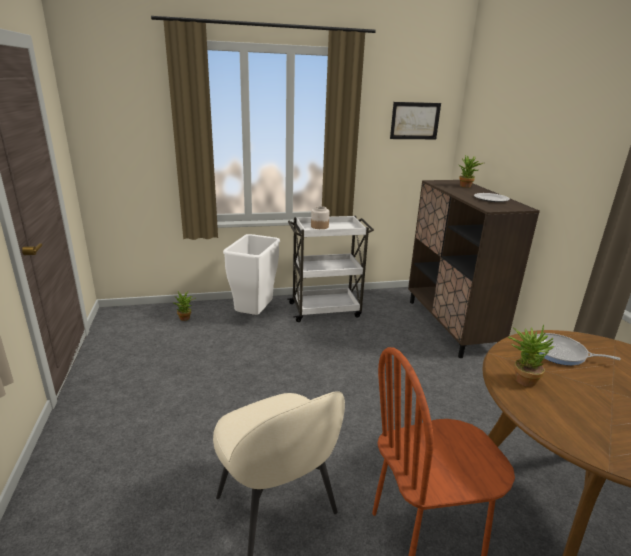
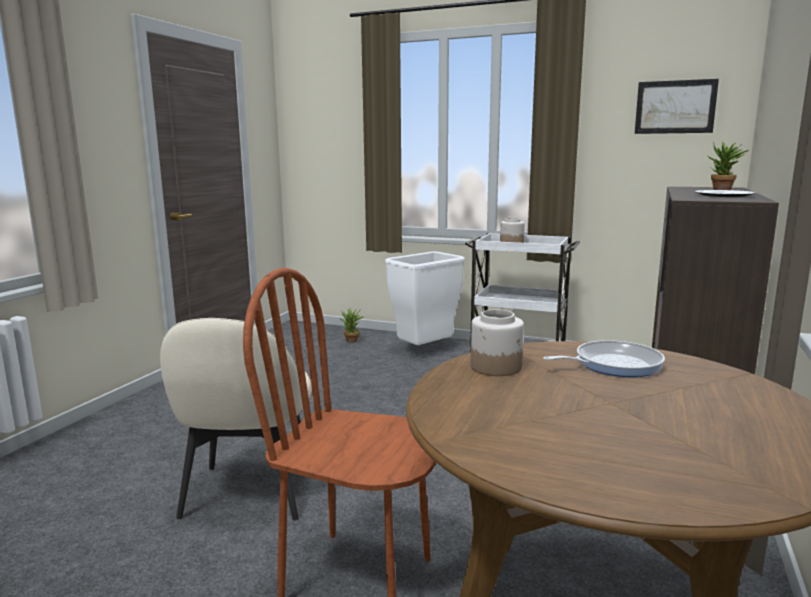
camera: 35 degrees right, 10 degrees down
(522, 378) = (496, 367): potted plant -> jar
(561, 353) = (613, 364): frying pan -> frying pan turned 105 degrees clockwise

